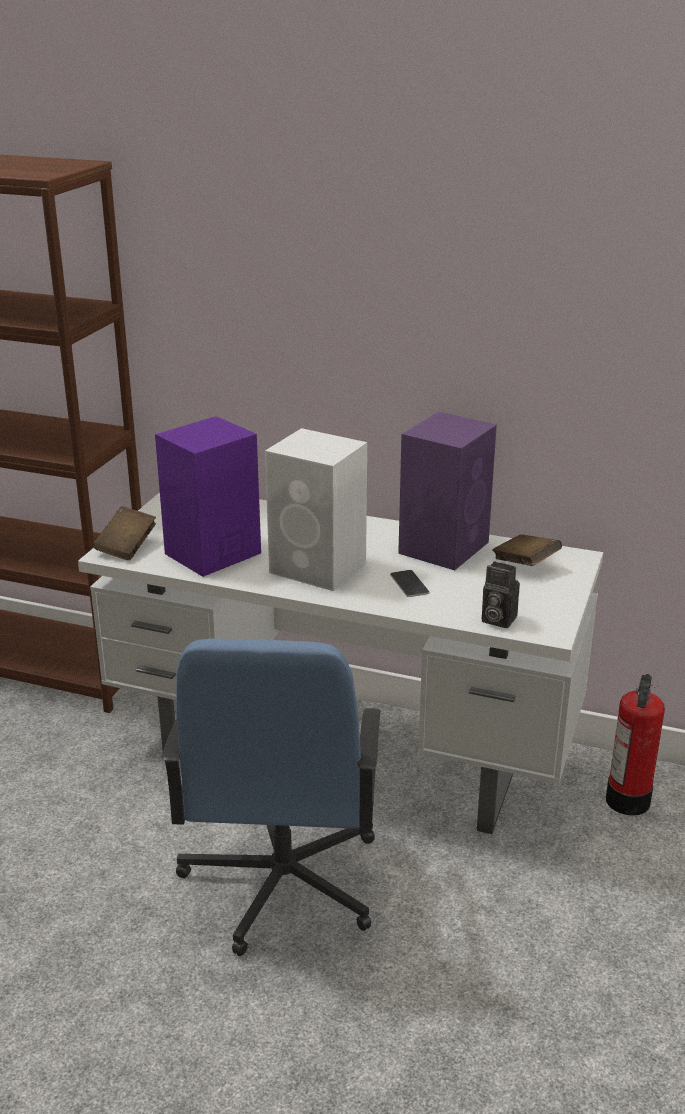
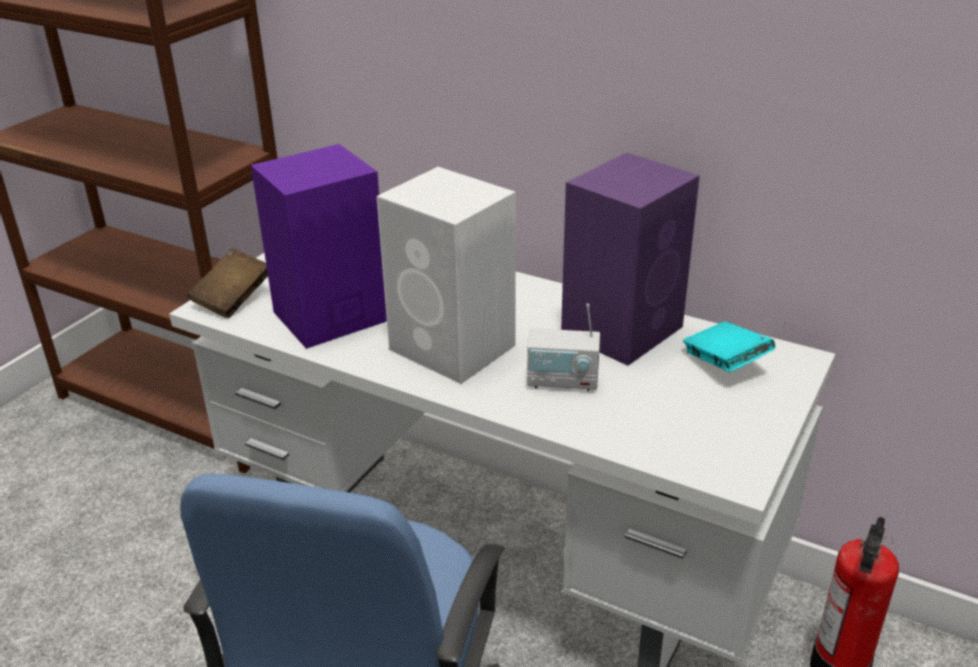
camera: 10 degrees right, 5 degrees up
(409, 583) = (563, 381): phone -> radio
(496, 619) = (666, 449): camera -> none
(525, 564) = (725, 363): brown book -> turquoise book

